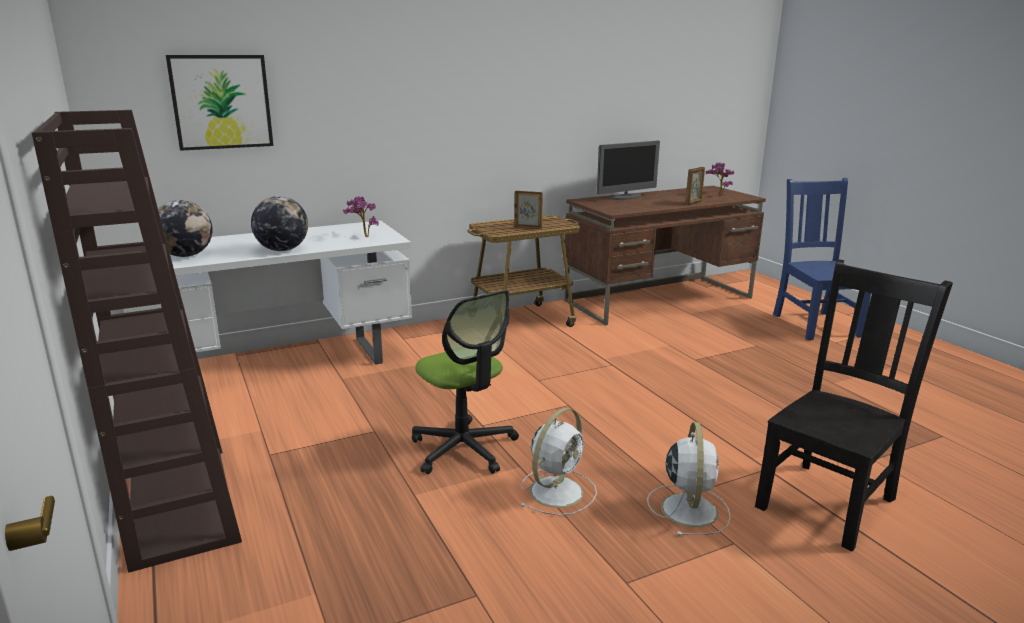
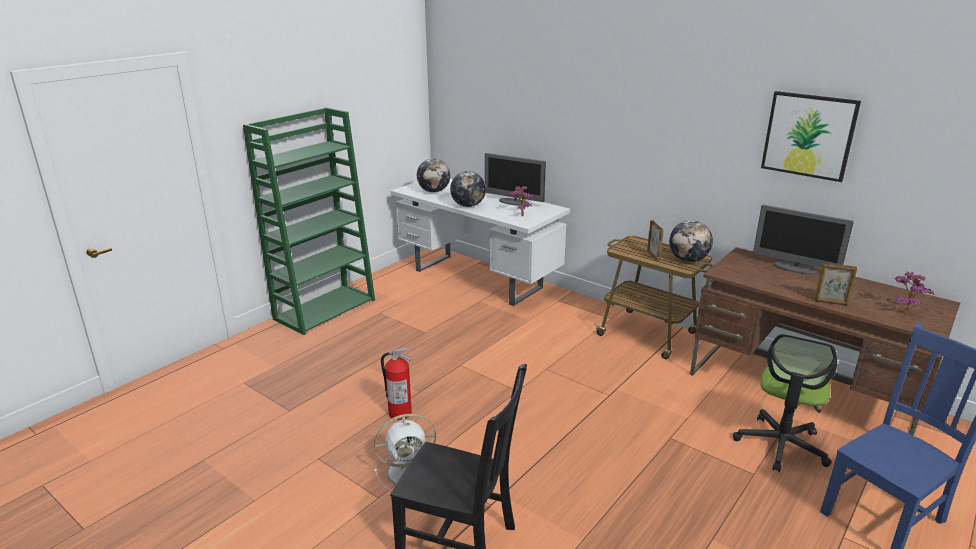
camera: 65 degrees right, 5 degrees up
(178, 503) = (325, 309): brown bookcase -> green bookcase
(221, 102) = (490, 102): picture -> picture (809, 135)
(316, 233) = (514, 202): none -> monitor
(464, 449) = (426, 367): office chair -> office chair (781, 445)
(551, 222) = (688, 260): none -> globe
(558, 490) = (399, 413): white fan -> fire extinguisher

